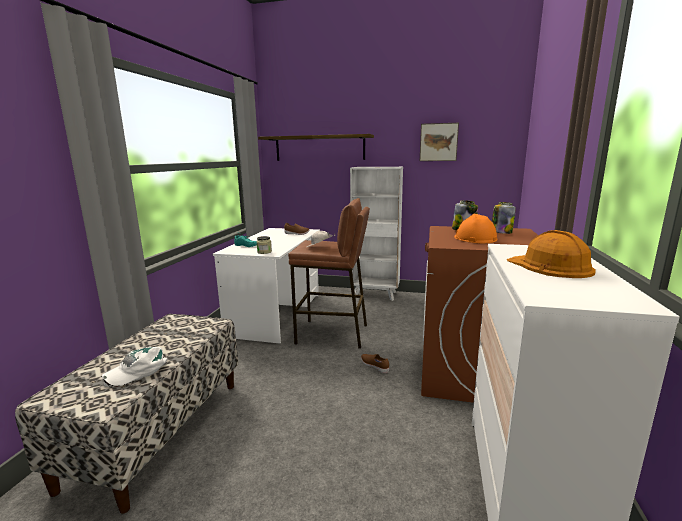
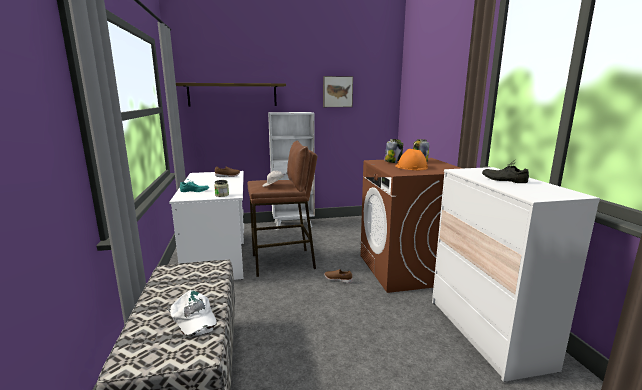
camera: 25 degrees left, 0 degrees up
(138, 370) = (193, 318): white cap -> white cap turned 60 degrees counterclockwise
(550, 266) = (504, 179): orange hard hat -> grey shoe

